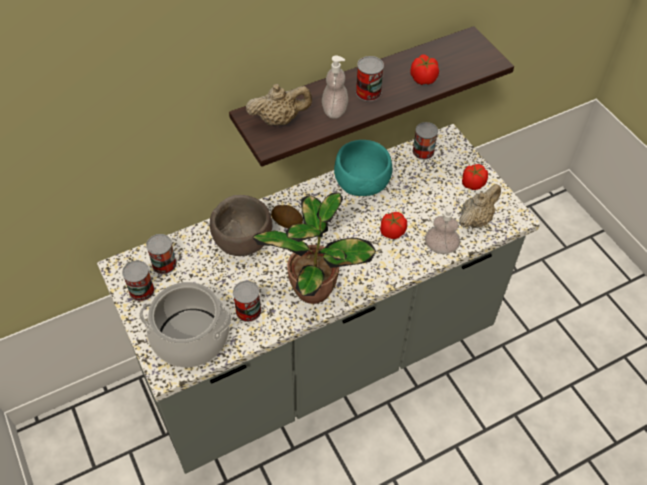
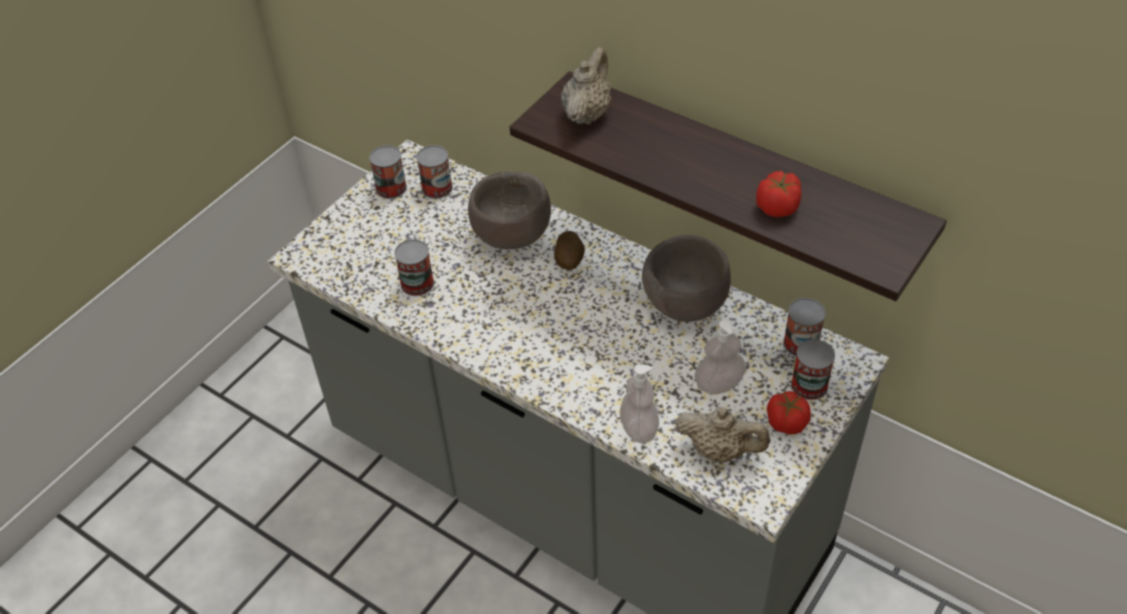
camera: 65 degrees right, 5 degrees down
(191, 336) = (355, 253): cooking pot -> none
(279, 120) = (587, 113): beige teapot -> beige teapot turned 120 degrees counterclockwise
(314, 286) = (488, 326): potted plant -> none
(334, 110) = (643, 150): soap dispenser -> soap dispenser (718, 384)
(361, 185) = (684, 304): turquoise bowl -> brown bowl
(368, 92) = (703, 167): can -> can (809, 385)
(392, 232) = (628, 366): tomato -> none

